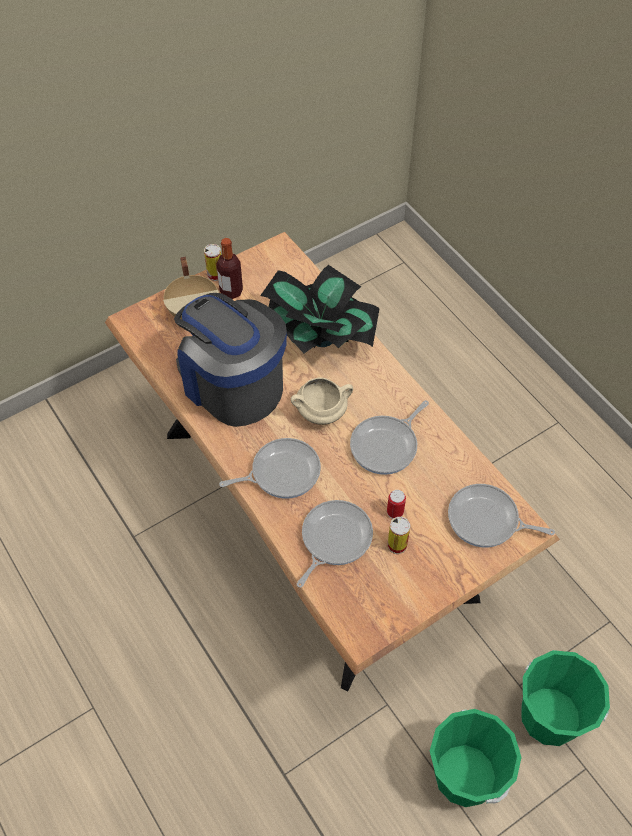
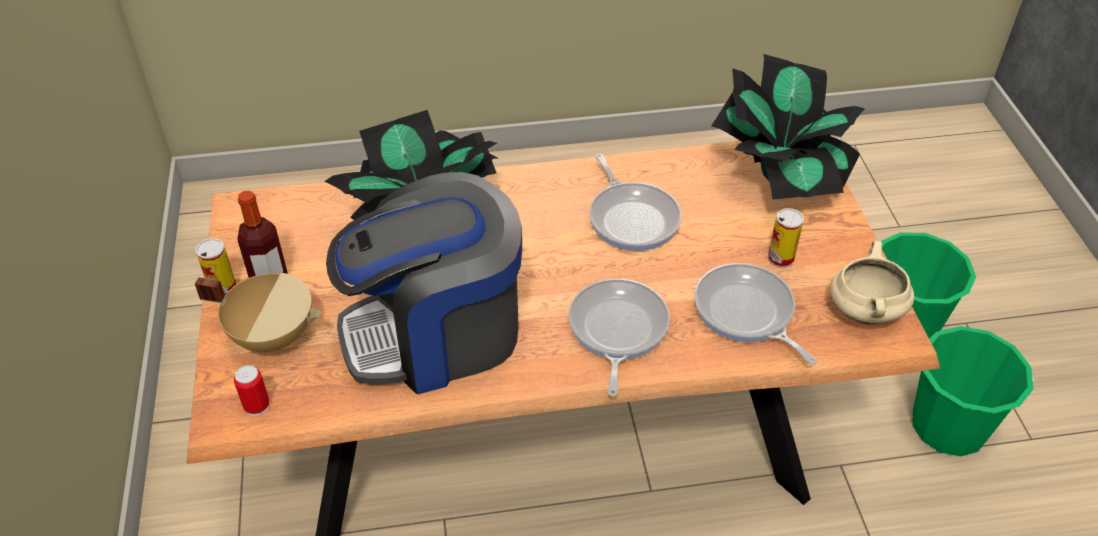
camera: 65 degrees left, 10 degrees down
(322, 412) = (544, 258): beige cooking pot -> beige cooking pot (864, 310)
(395, 512) = (733, 244): can -> can (256, 405)
(486, 520) = (780, 174): frying pan -> potted plant

